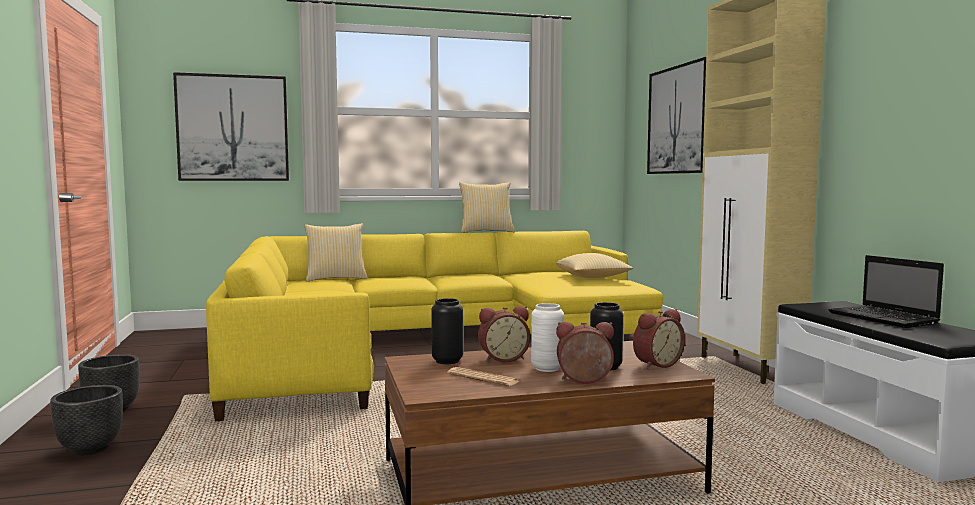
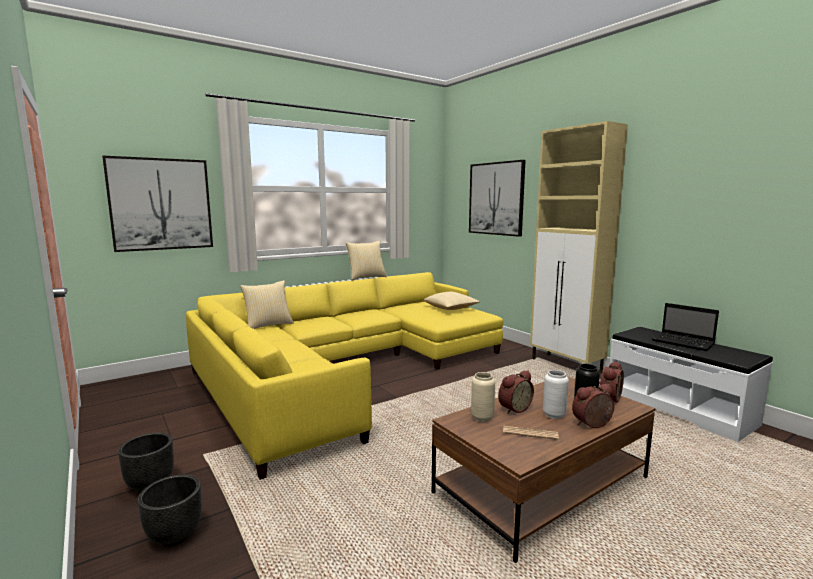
camera: 20 degrees left, 5 degrees up
(447, 361) = (482, 417): black vase -> beige vase

